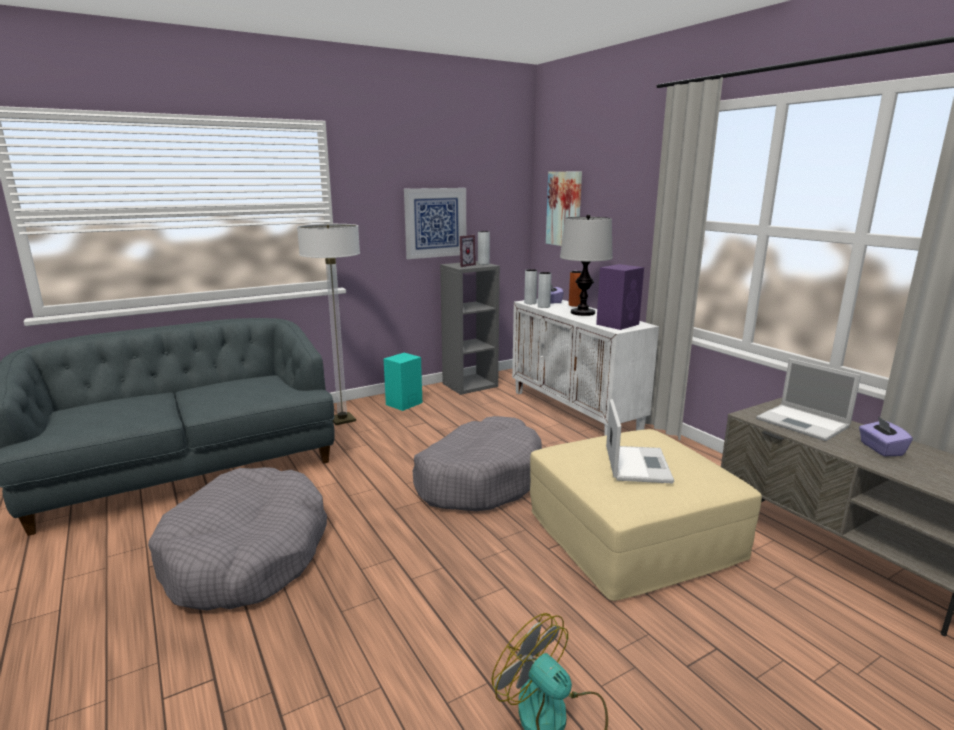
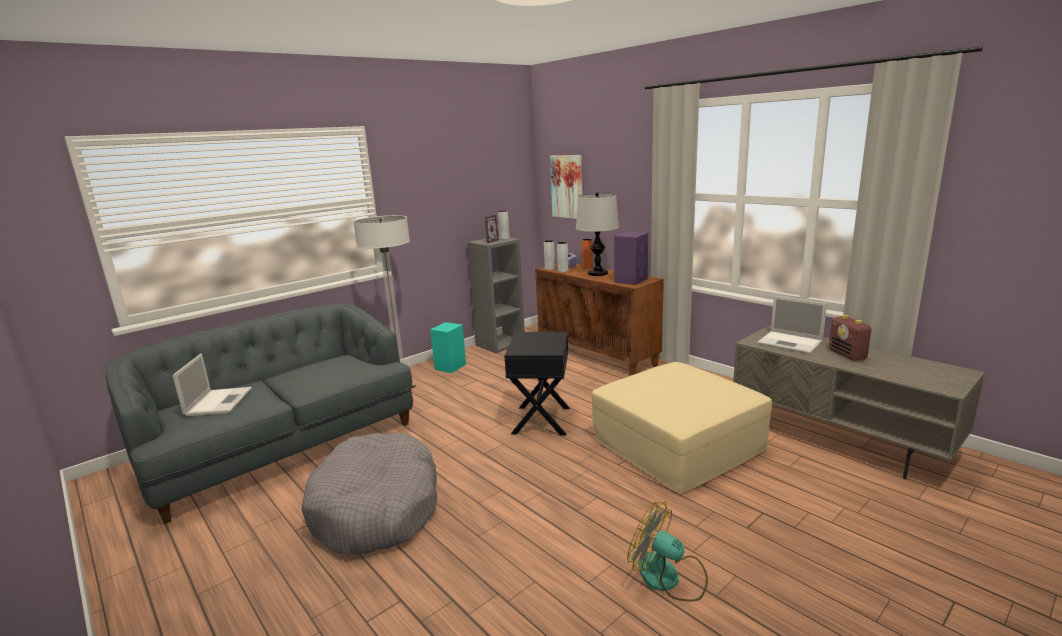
camera: 10 degrees left, 0 degrees up
(435, 223) = (460, 206): picture -> none
(479, 479) = (542, 420): grey dog bed -> black side table
(576, 411) = (598, 355): white cabinet -> brown cabinet
(637, 464) = (678, 389): laptop -> laptop (219, 401)
(880, 449) = (847, 355): purple tissue box -> radio

